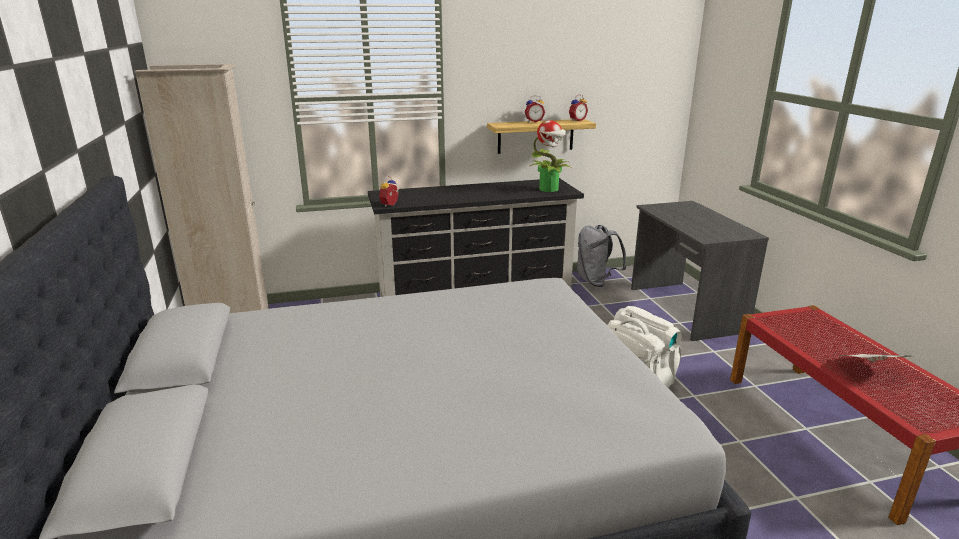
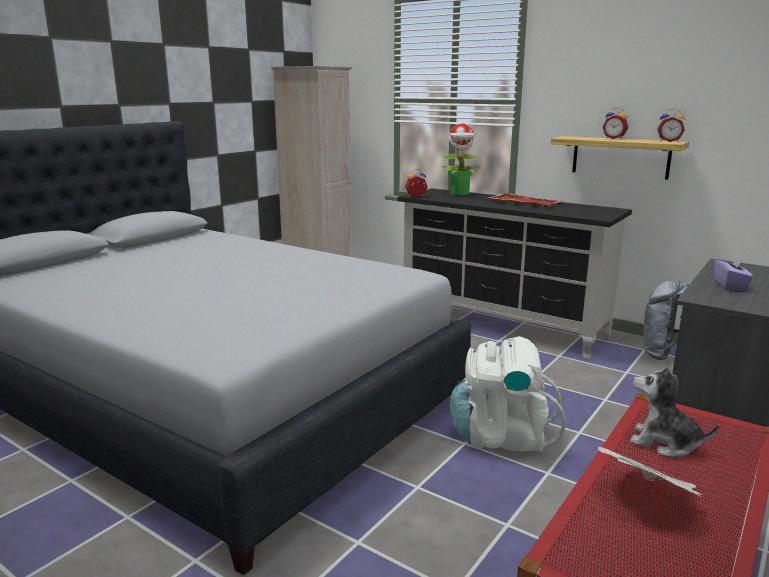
camera: 50 degrees right, 5 degrees down
(484, 189) = (524, 202): none -> red tray
(549, 189) = (586, 213): potted plant -> potted plant (460, 193)
(693, 223) = (730, 285): none -> purple tissue box
(811, 339) = (664, 443): none -> plush toy

